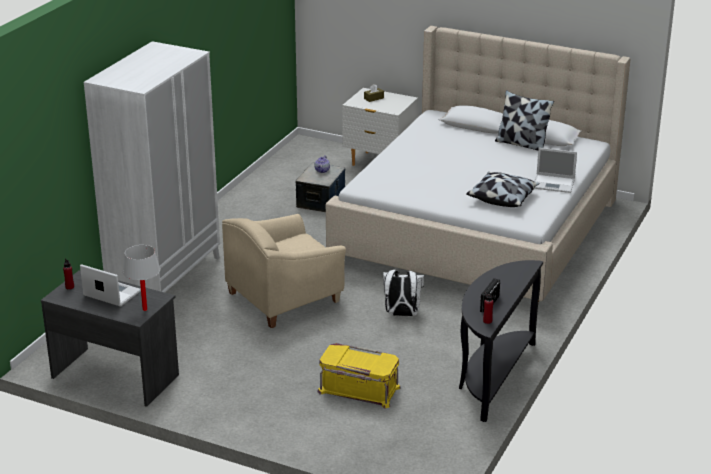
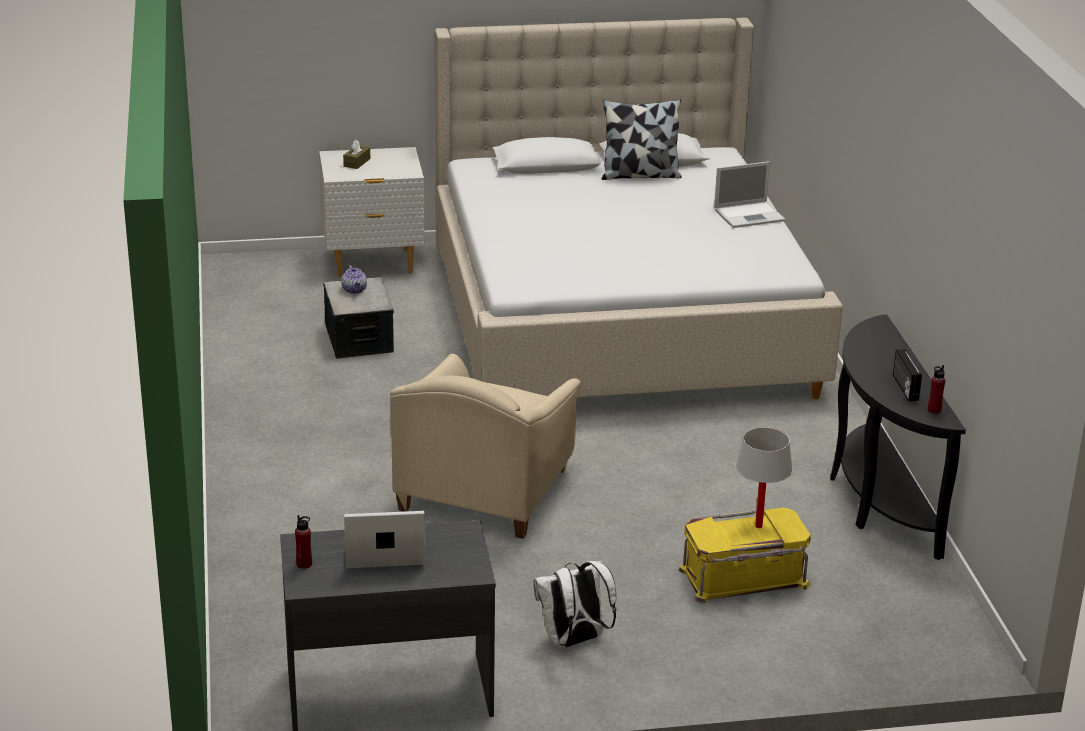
camera: 35 degrees left, 0 degrees up
(144, 309) = (467, 556): white table lamp -> white table lamp (758, 526)
(164, 276) = (268, 518): white wardrobe -> none
(401, 314) = (667, 459): white backpack -> white backpack (574, 641)
(502, 198) = (715, 250): pillow -> none

